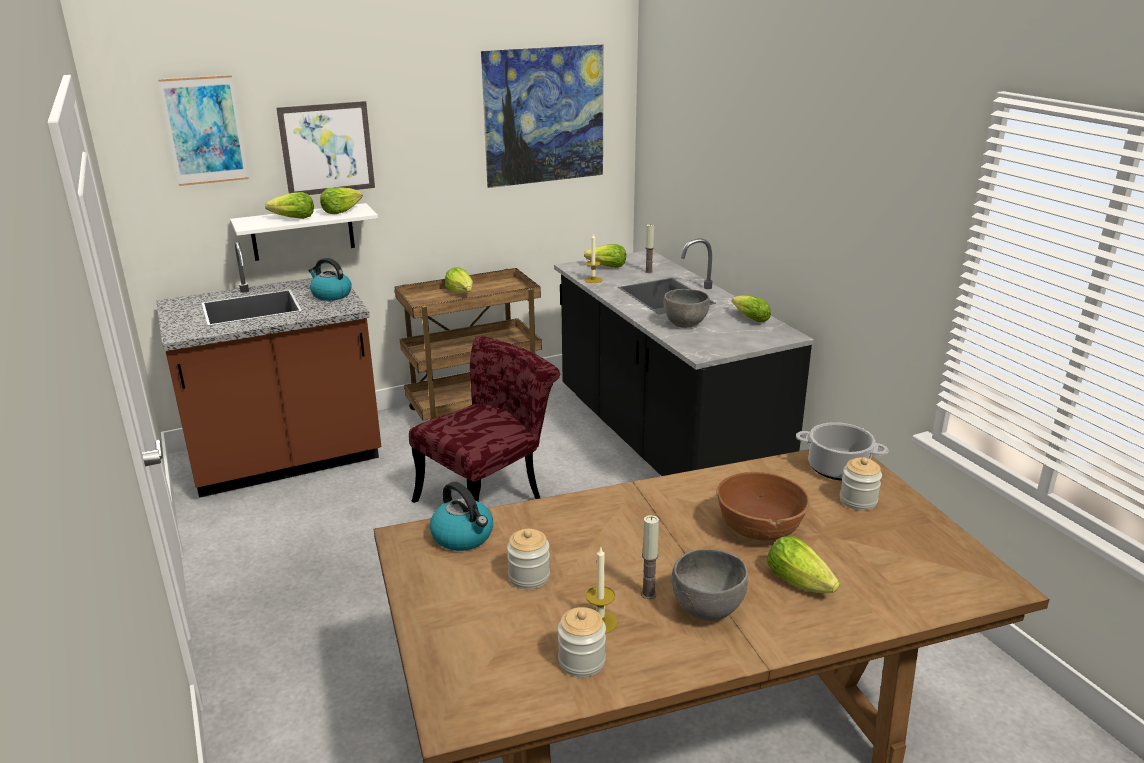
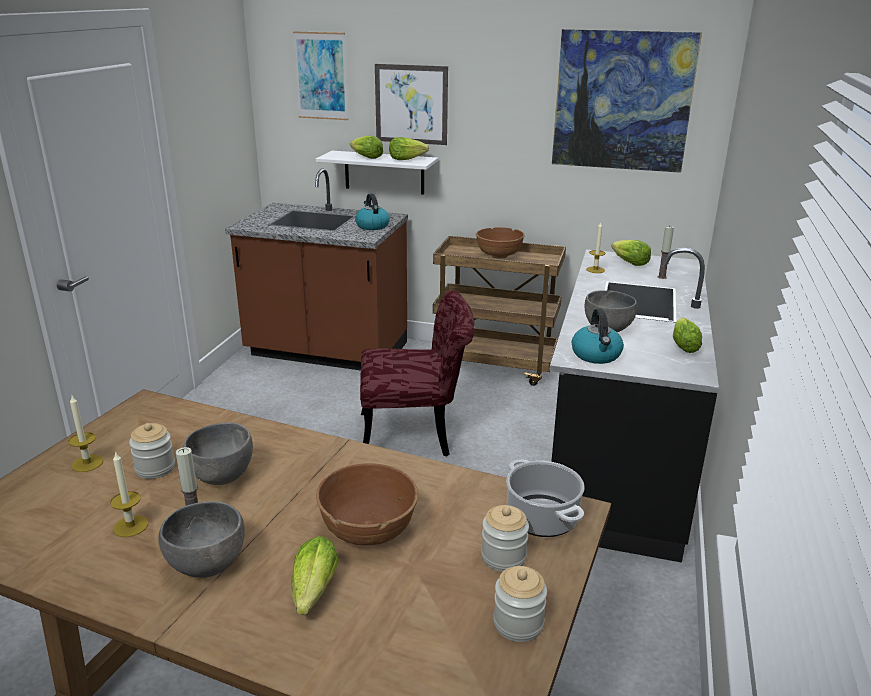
camera: 40 degrees right, 0 degrees up
(460, 606) = (87, 463): none -> candle
(461, 292) = (499, 255): lettuce -> brown bowl
(463, 537) = (174, 420): kettle -> kettle (596, 355)
(581, 661) = (70, 545): jar -> jar (518, 623)
(594, 553) = (222, 476): none -> grey bowl

